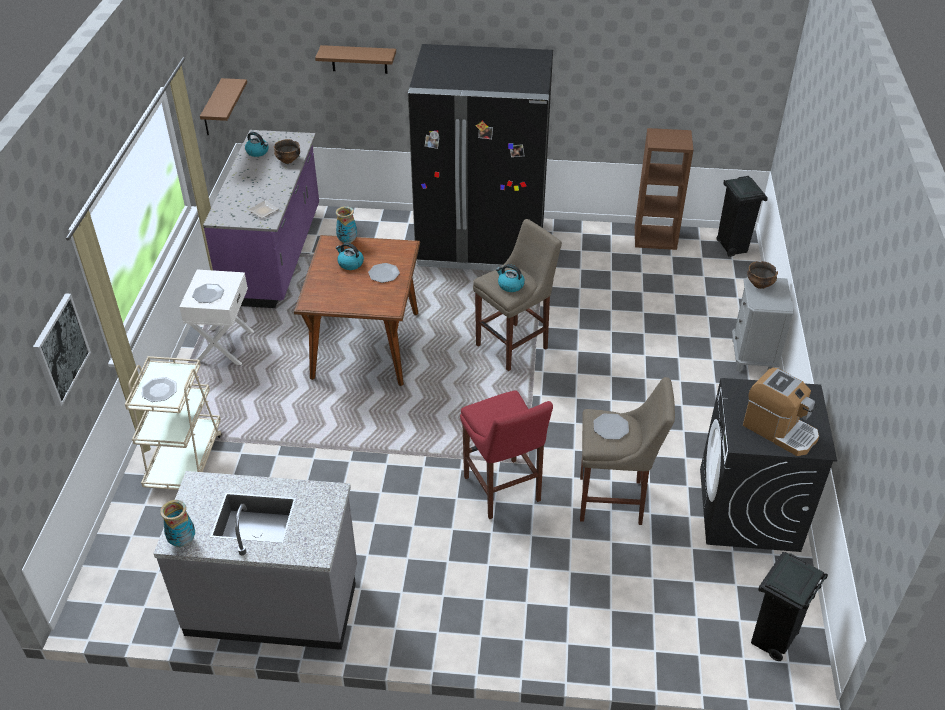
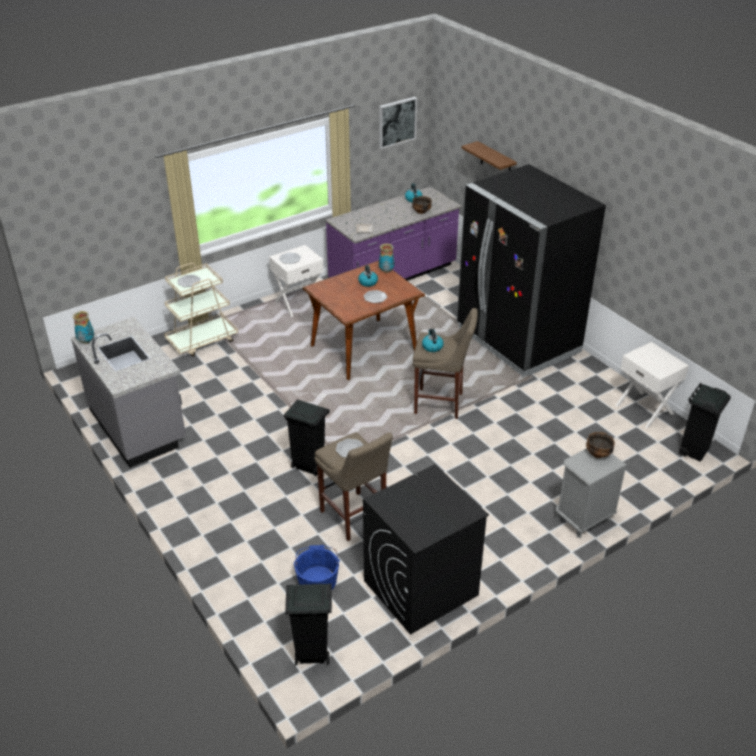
camera: 50 degrees right, 5 degrees down
(60, 349) = (133, 219): picture -> picture (397, 122)
(212, 108) = (398, 157): brown shelf -> none
(503, 491) = (308, 466): red stool -> black trash can
(655, 238) = (645, 409): brown bookcase -> white nightstand
(673, 578) = (317, 578): none -> blue bucket
(779, 430) = (413, 513): coffee machine -> none

